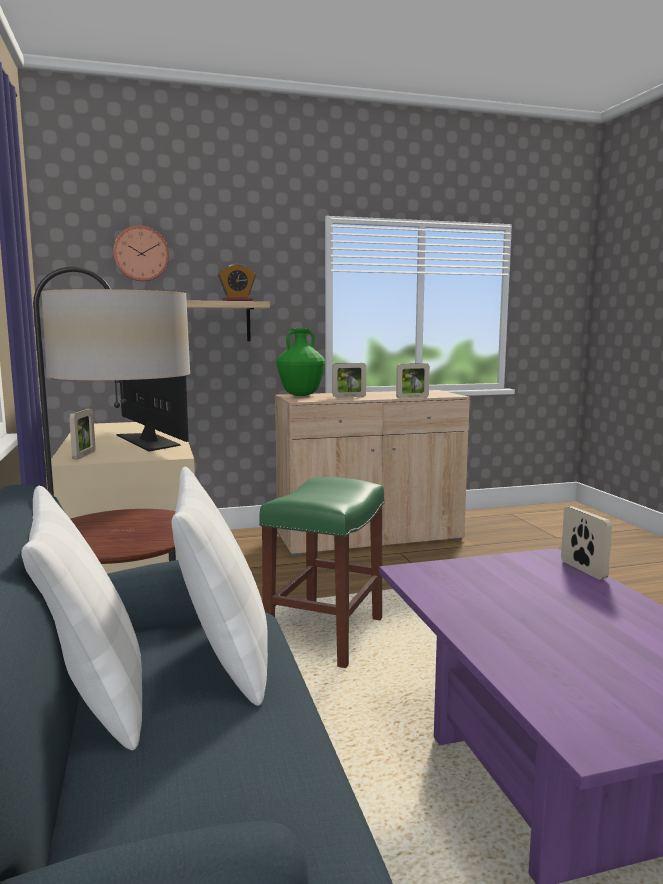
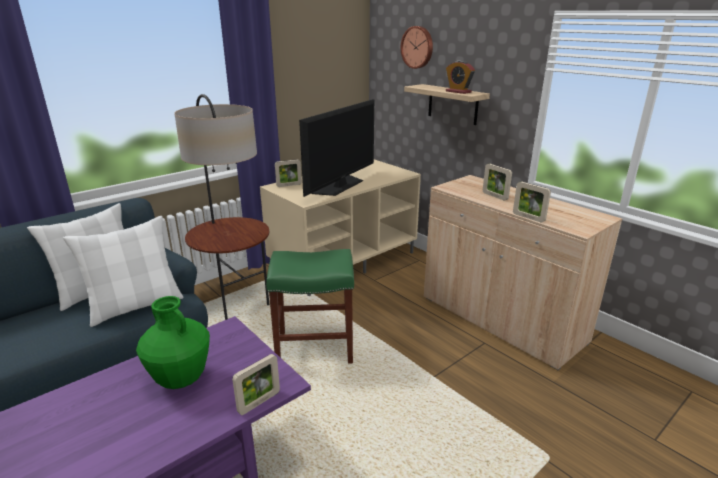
camera: 65 degrees right, 15 degrees up
(300, 395) = (477, 181): green vase -> green vase (180, 379)

